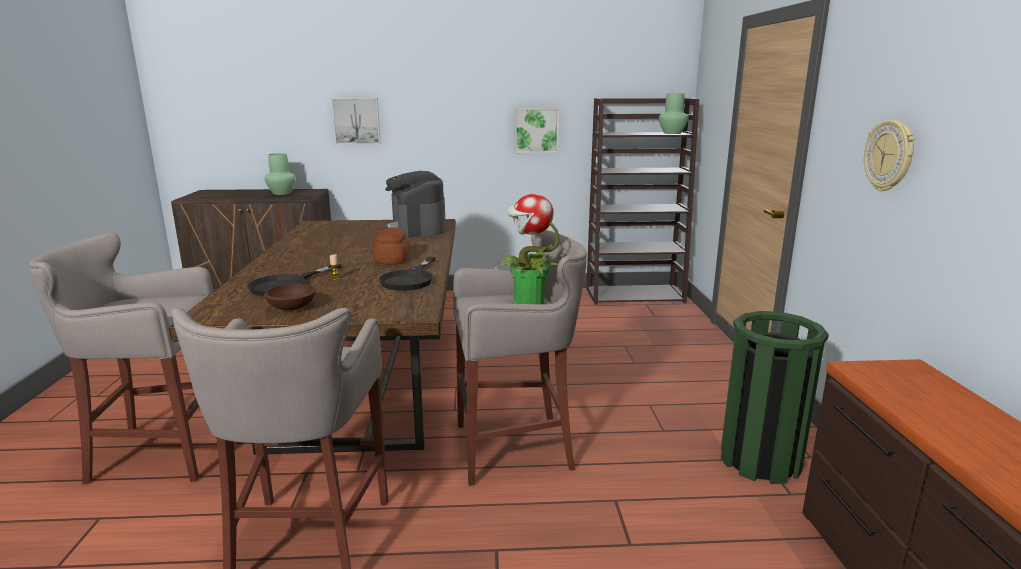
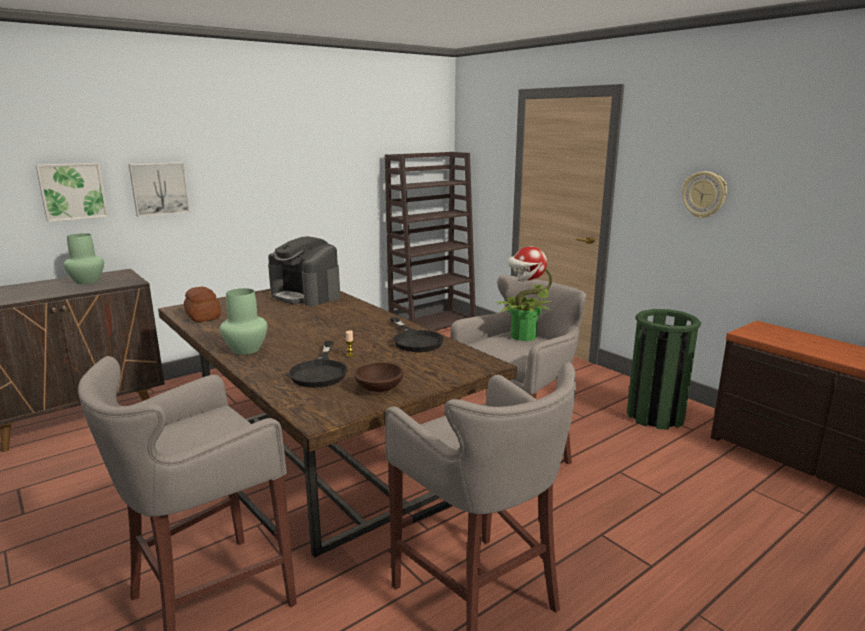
camera: 35 degrees left, 0 degrees up
(393, 259) = (356, 327): bread -> bread (203, 316)
(536, 130) = (338, 186): picture -> picture (72, 191)
(671, 133) = (449, 182): green vase -> green vase (245, 350)

